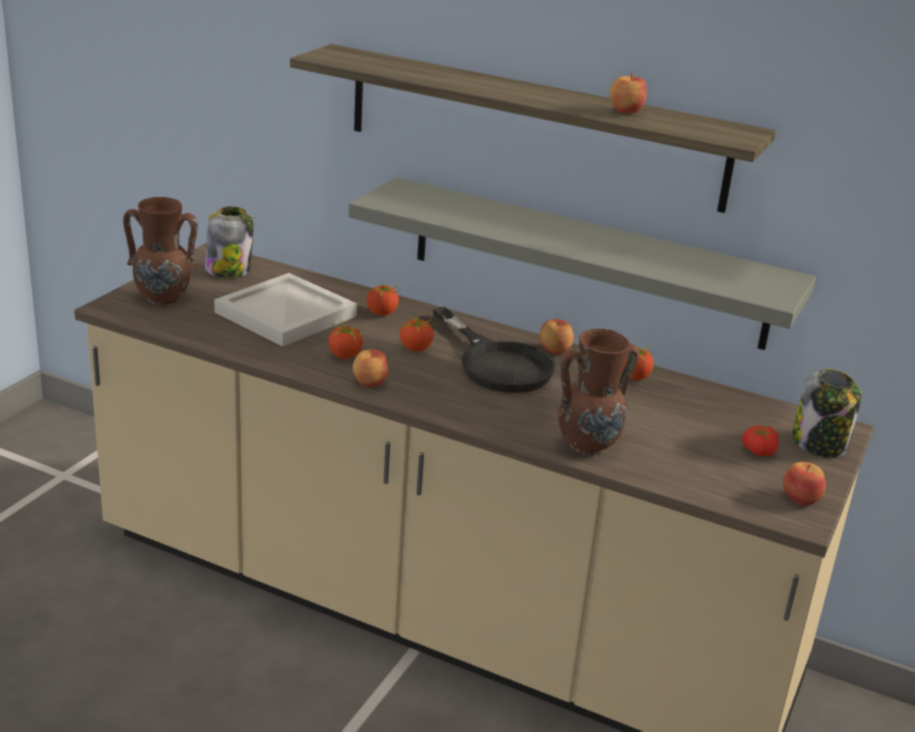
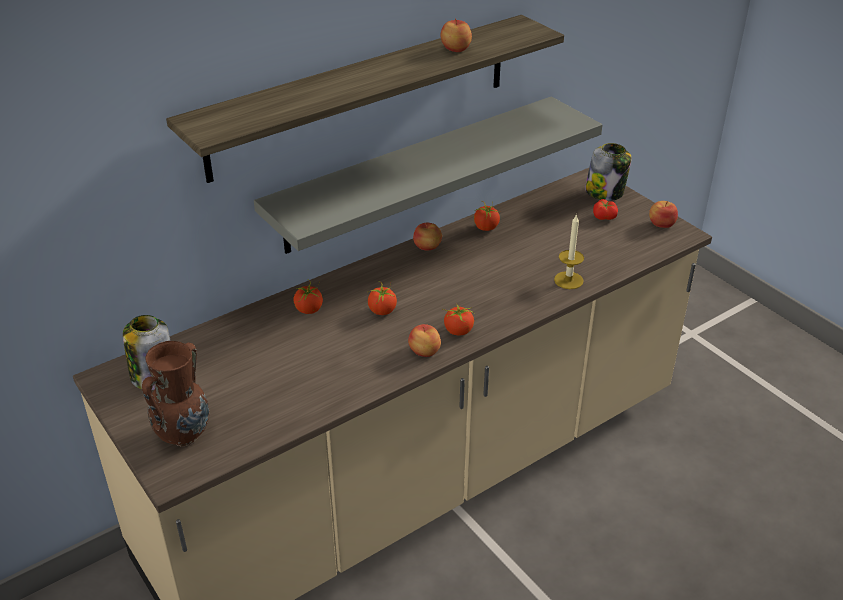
camera: 60 degrees left, 10 degrees up
(286, 313) = (271, 363): white tray -> none
(344, 355) = (371, 352): tomato -> tomato (458, 331)
(497, 363) = (430, 279): black frying pan -> none
(588, 447) = (568, 280): brown vase -> candle

